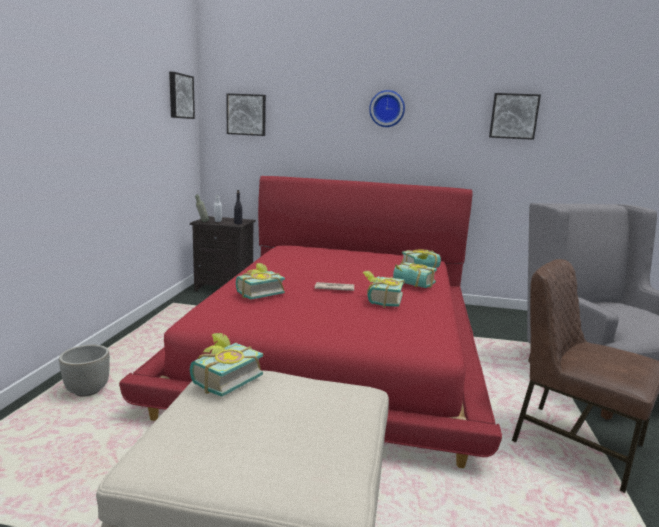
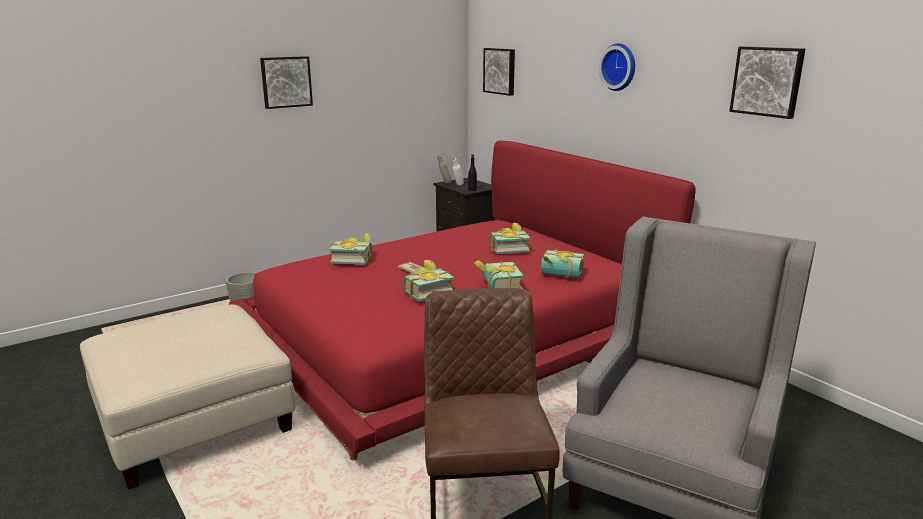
camera: 45 degrees right, 5 degrees up
(180, 96) = (431, 55): picture -> picture (286, 82)
(222, 379) = (210, 311): book -> book (508, 249)

